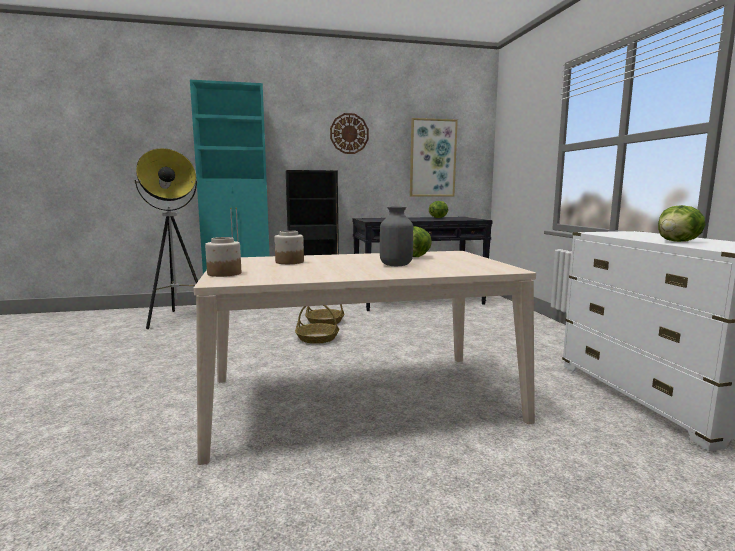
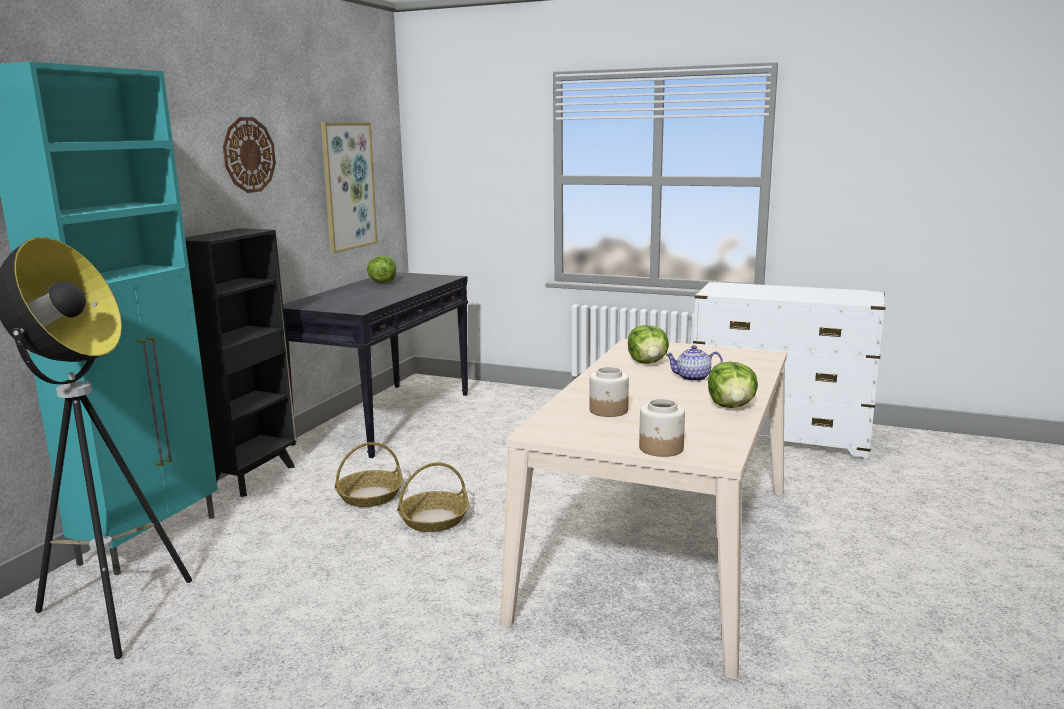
camera: 55 degrees left, 5 degrees up
(396, 265) = (692, 378): grey vase -> teapot
(678, 242) = (806, 296): lettuce -> lettuce (732, 406)

